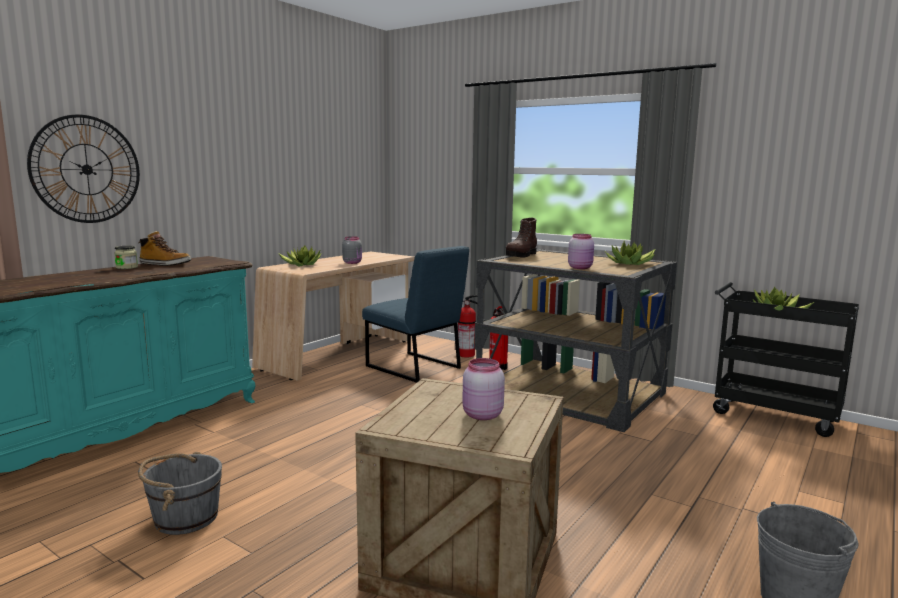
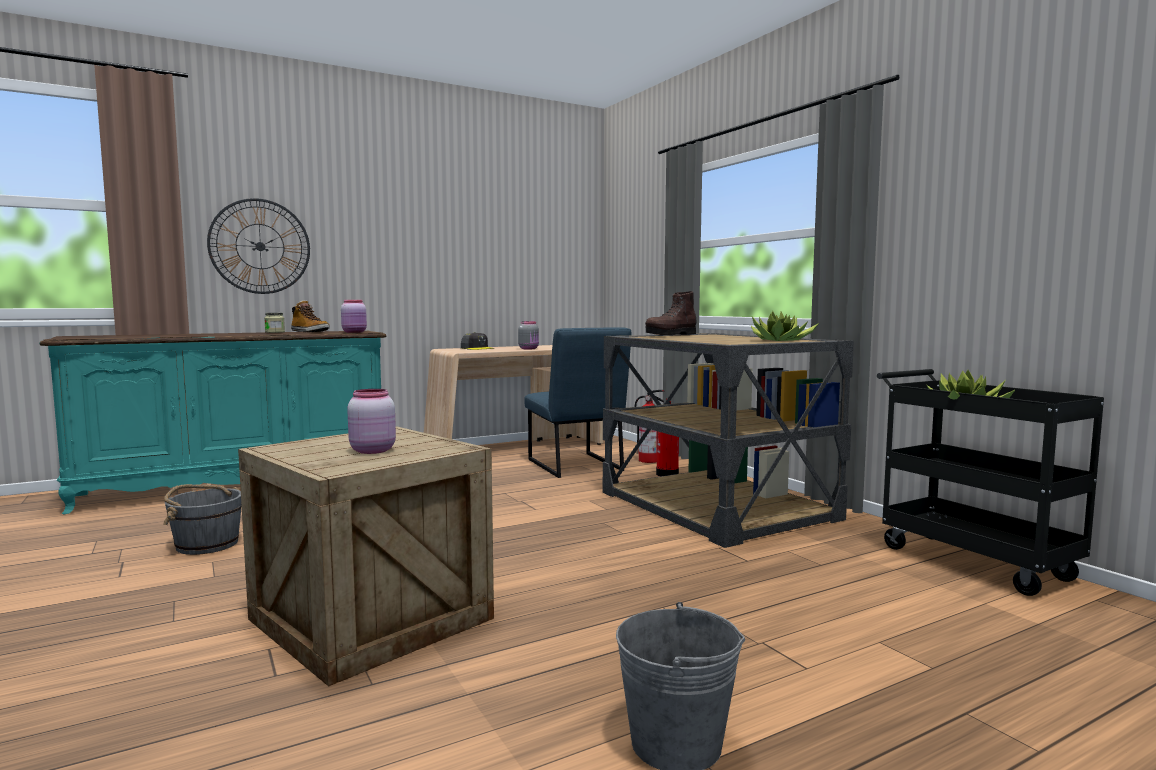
camera: 25 degrees right, 5 degrees down
(302, 264) = (477, 348): potted plant -> grey cap
(580, 267) = (698, 340): pink jar -> pink jar (355, 332)

